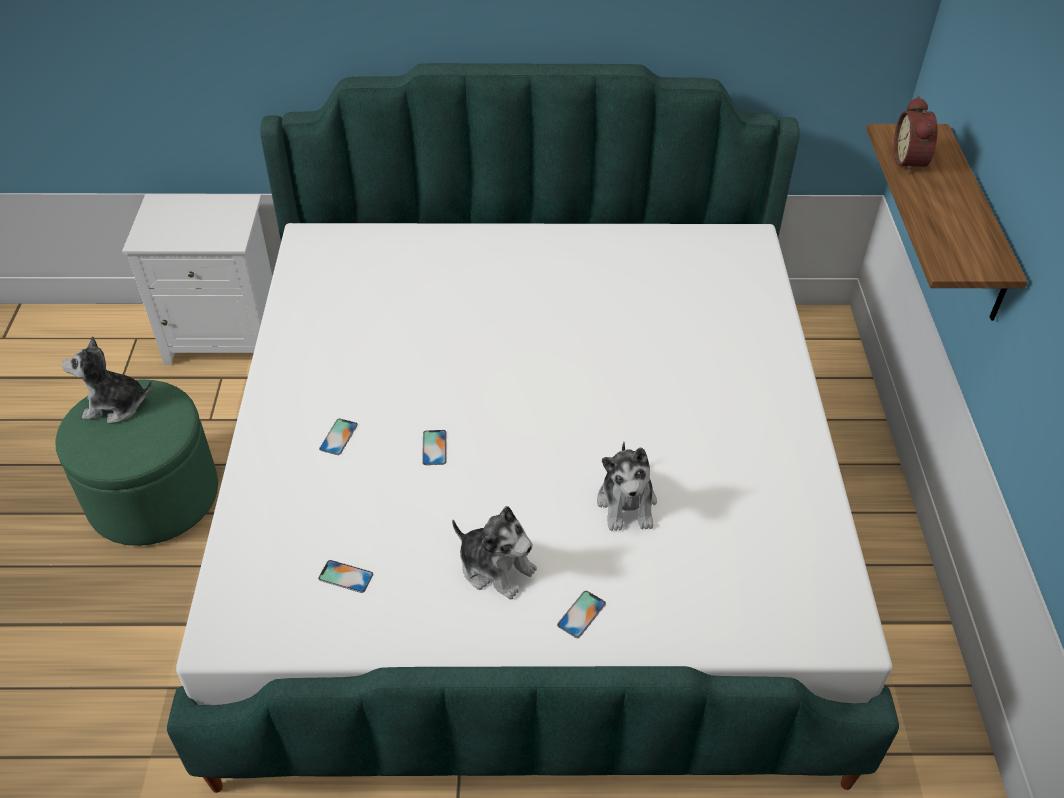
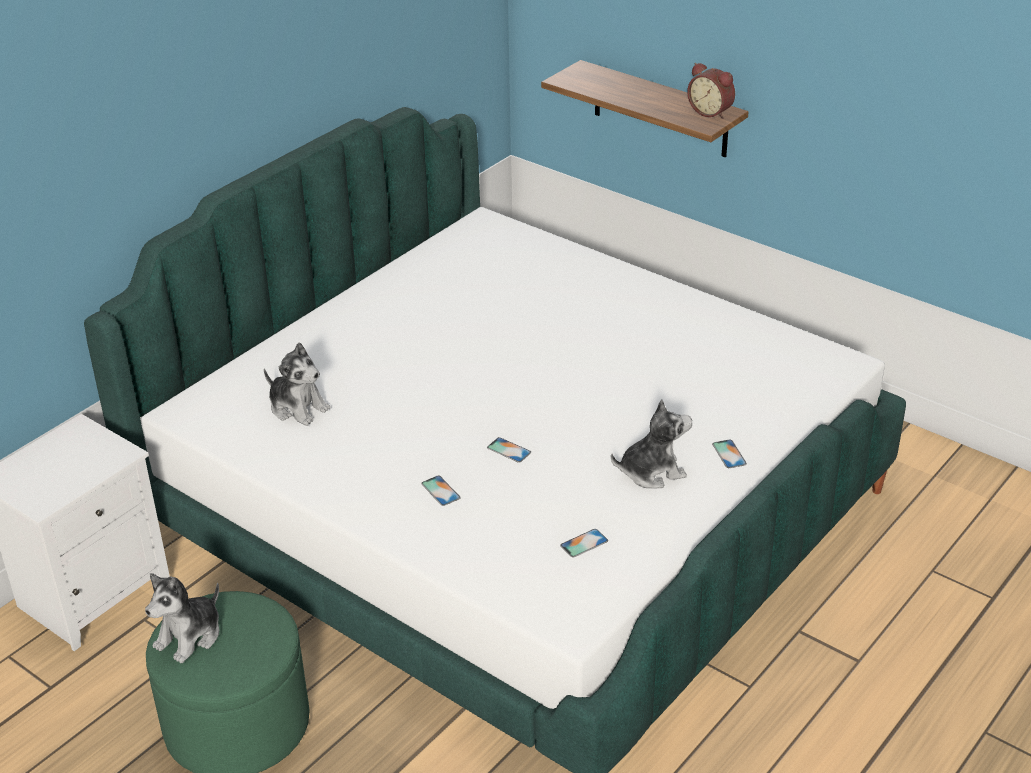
camera: 50 degrees left, 10 degrees down
(627, 503) = (659, 392): plush toy -> plush toy (298, 408)
(911, 162) = (599, 88): alarm clock -> alarm clock (711, 112)

